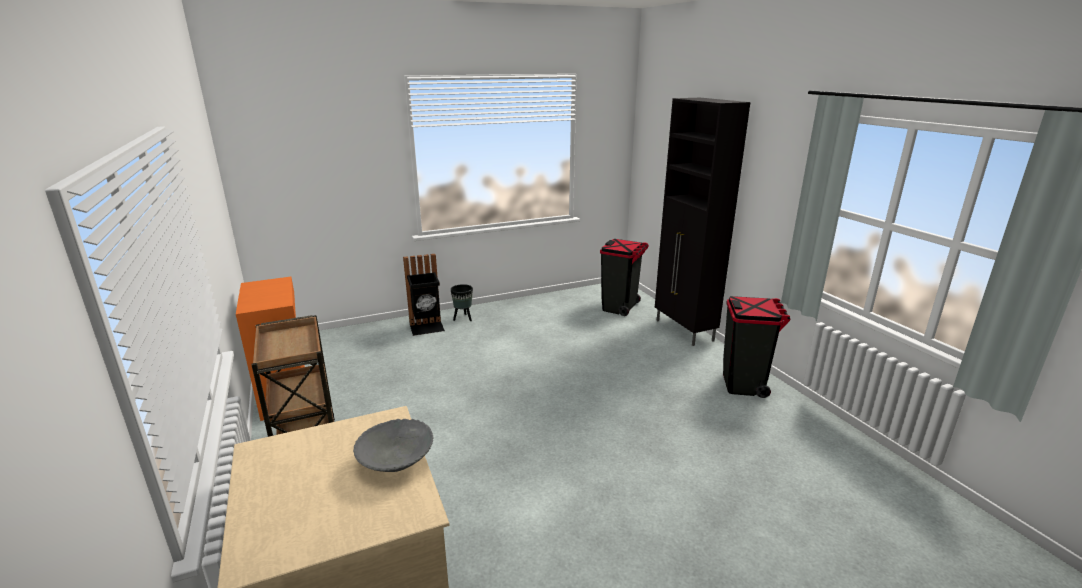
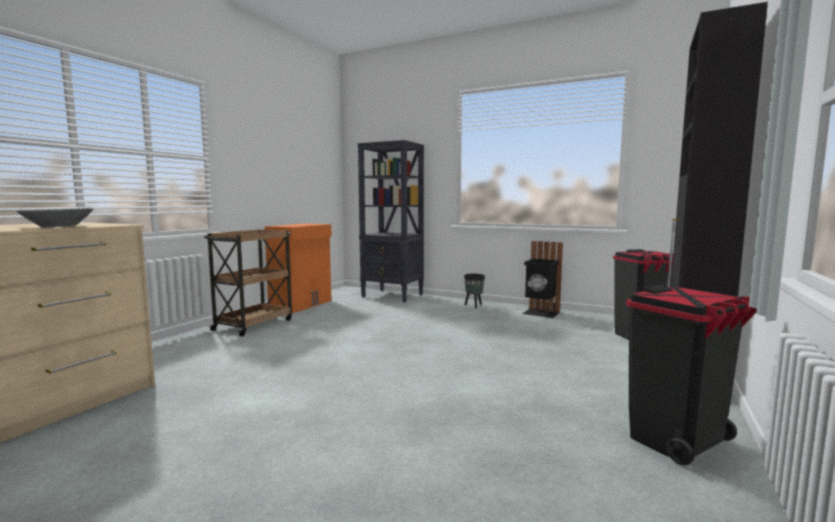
camera: 50 degrees right, 15 degrees down
(359, 335) = (393, 296): none -> black bookcase
(427, 328) = (438, 303): black trash can -> black trash can (540, 313)

